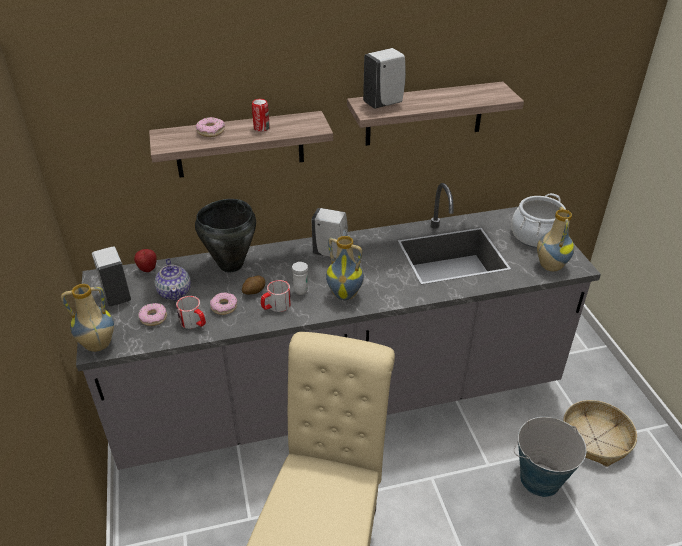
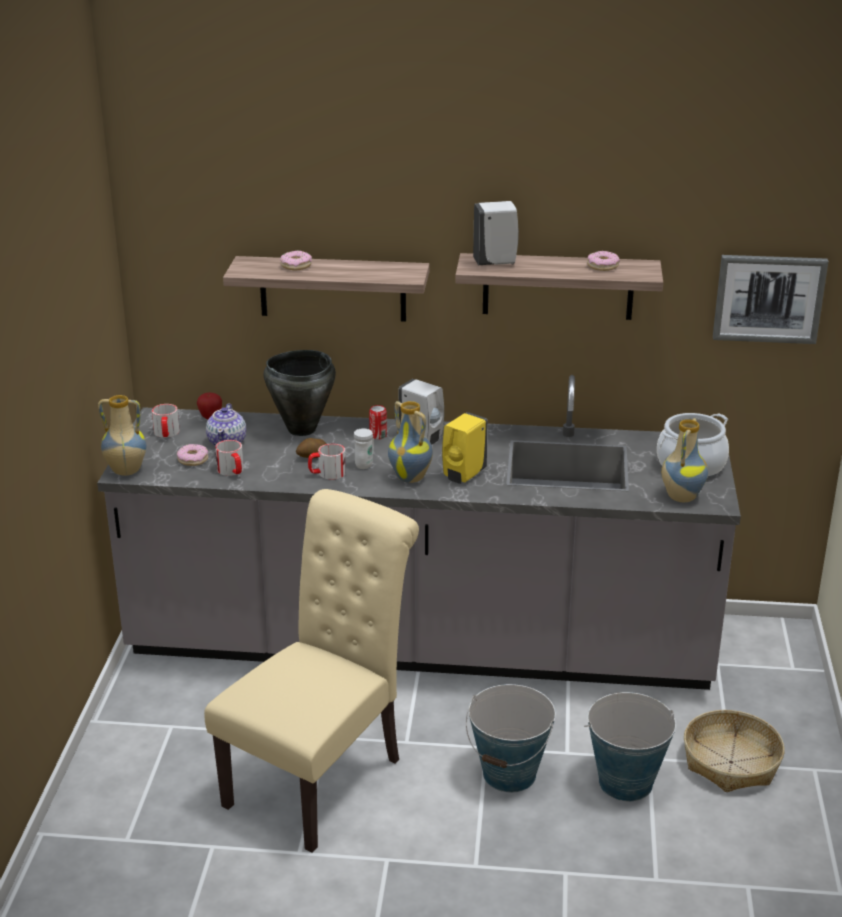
camera: 20 degrees right, 10 degrees down
(116, 295) = (166, 434): white soap dispenser -> mug
(224, 307) = (271, 464): donut -> donut (602, 266)
(261, 128) = (351, 270): can -> can (378, 435)
(383, 282) = (463, 475): none -> yellow soap dispenser
(460, 497) = (509, 774): none -> bucket
(577, 99) = (768, 298): none -> picture

